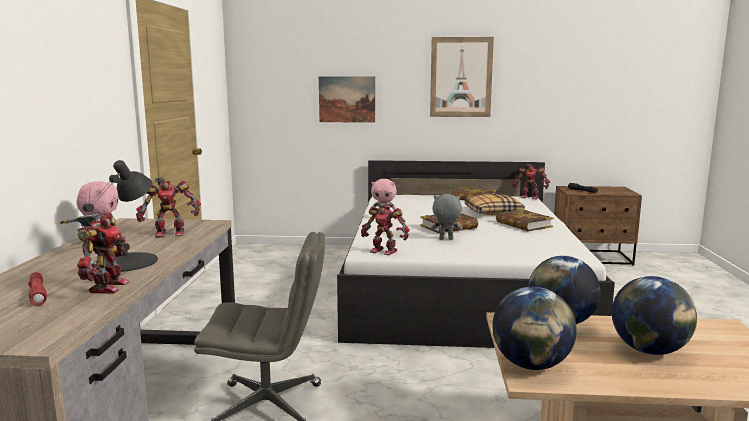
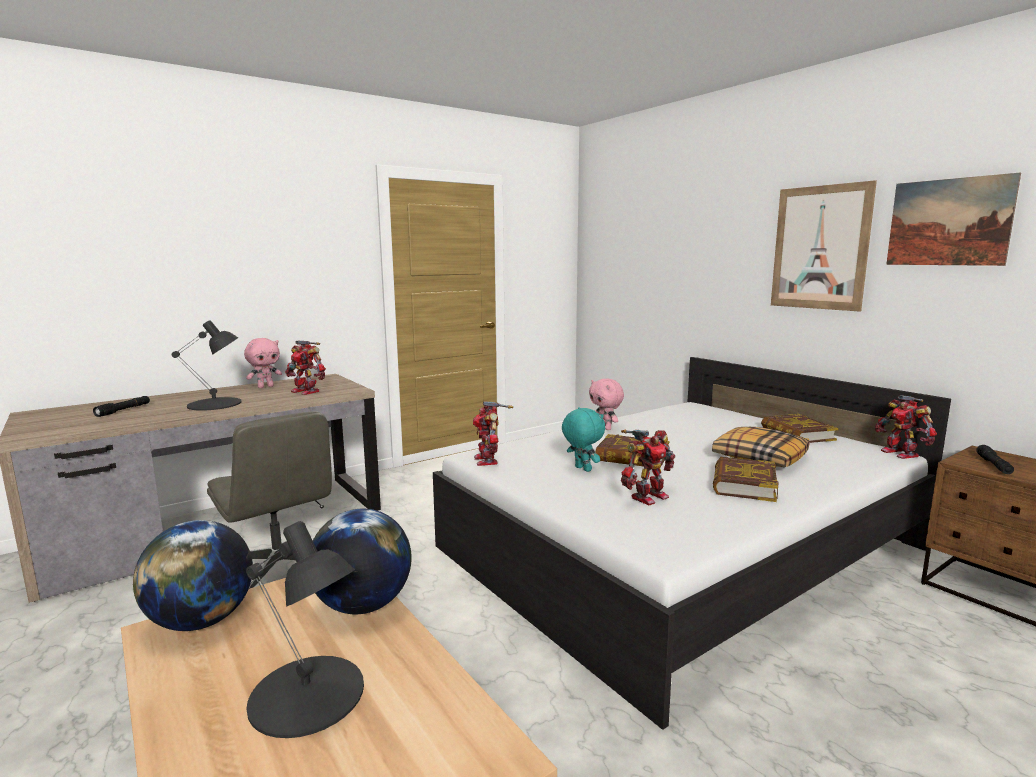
camera: 50 degrees right, 0 degrees up
(38, 294) = (123, 410): red flashlight -> black flashlight
(105, 287) = (148, 416): toy robot -> toy robot (647, 496)
(347, 99) = (677, 277): picture -> picture (948, 222)
(446, 239) = (582, 469): grey plush toy -> turquoise plush toy
(649, 351) = (307, 696): globe -> black table lamp

